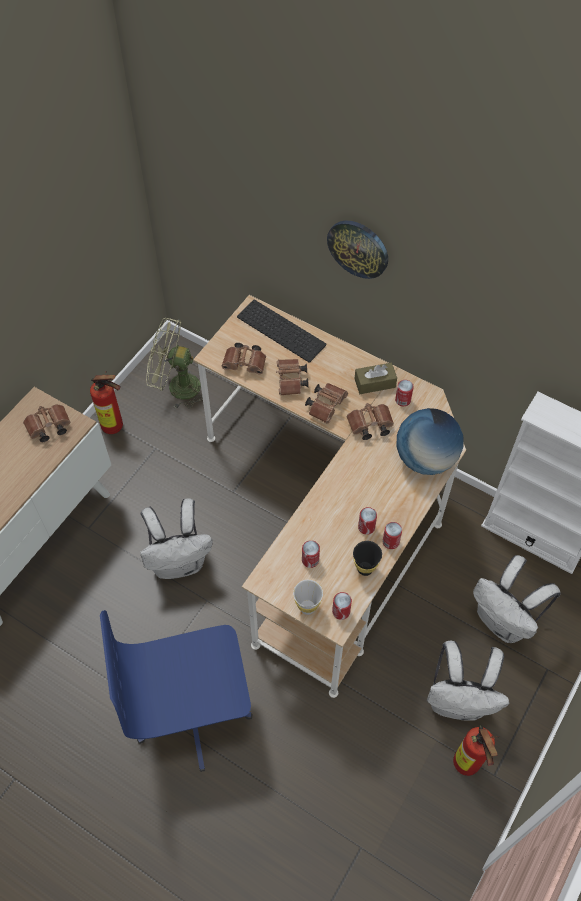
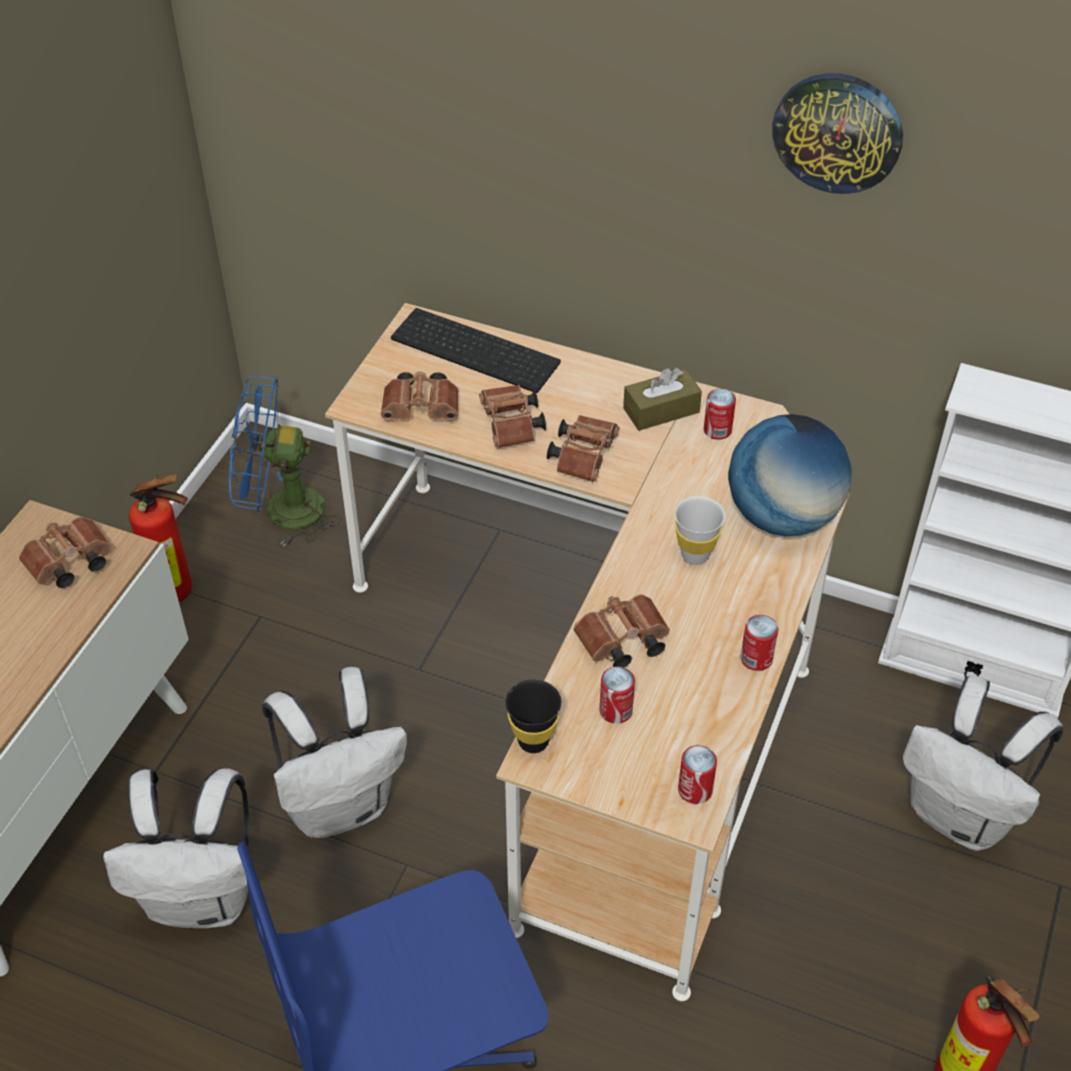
camera: 10 degrees left, 10 degrees down
(177, 387) = (281, 511): green fan -> blue fan
(307, 607) = (630, 792): white cup -> white cup (695, 555)
(358, 248) = (608, 155): wall clock -> wall clock (838, 132)
(365, 568) = (721, 710): black cup -> black cup (533, 741)
(366, 527) = (705, 641): can -> none
(369, 426) = (668, 478): brown binoculars -> brown binoculars (621, 643)
(458, 701) = (916, 969): white backpack -> white backpack (203, 899)

